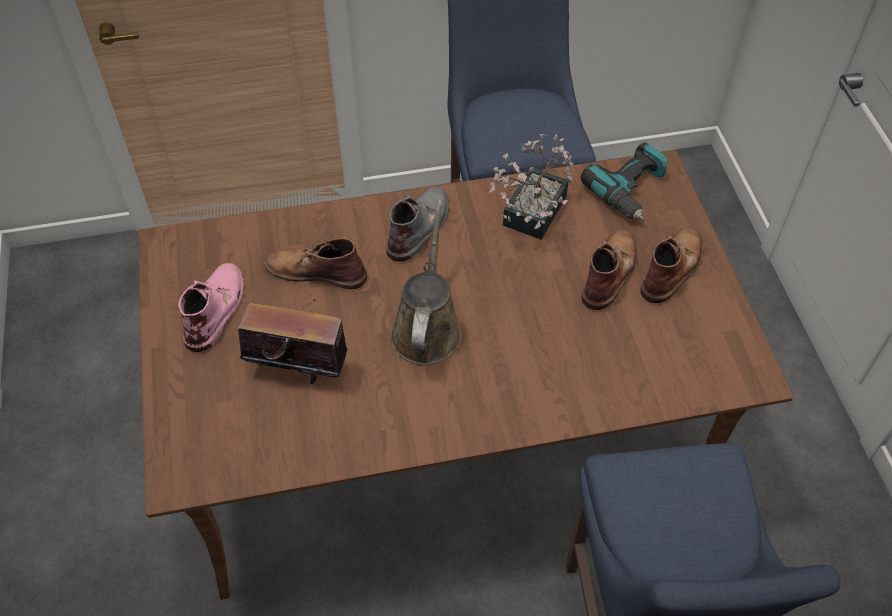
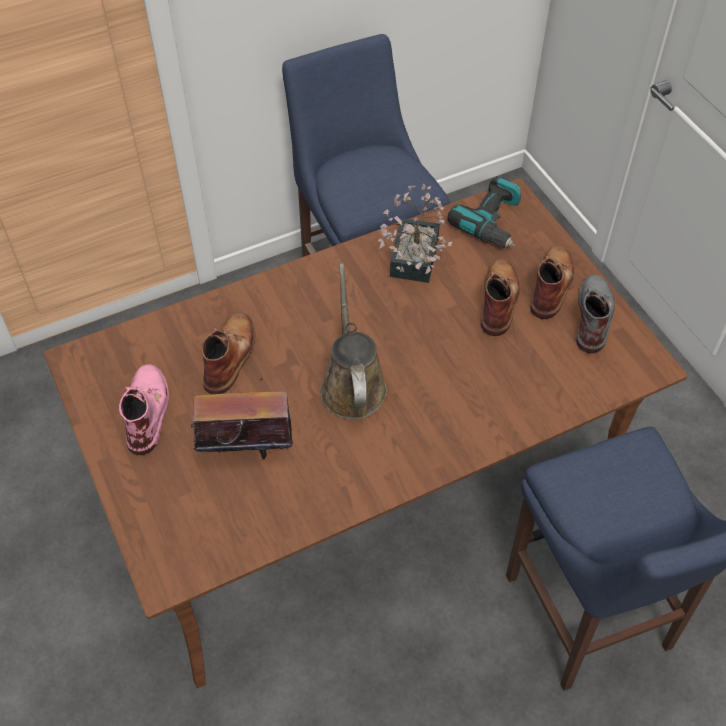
camera: 15 degrees left, 0 degrees up
(315, 271) = (230, 355): brown boot -> brown boot turned 105 degrees clockwise
(419, 226) = (314, 293): grey boot -> grey boot (593, 315)

